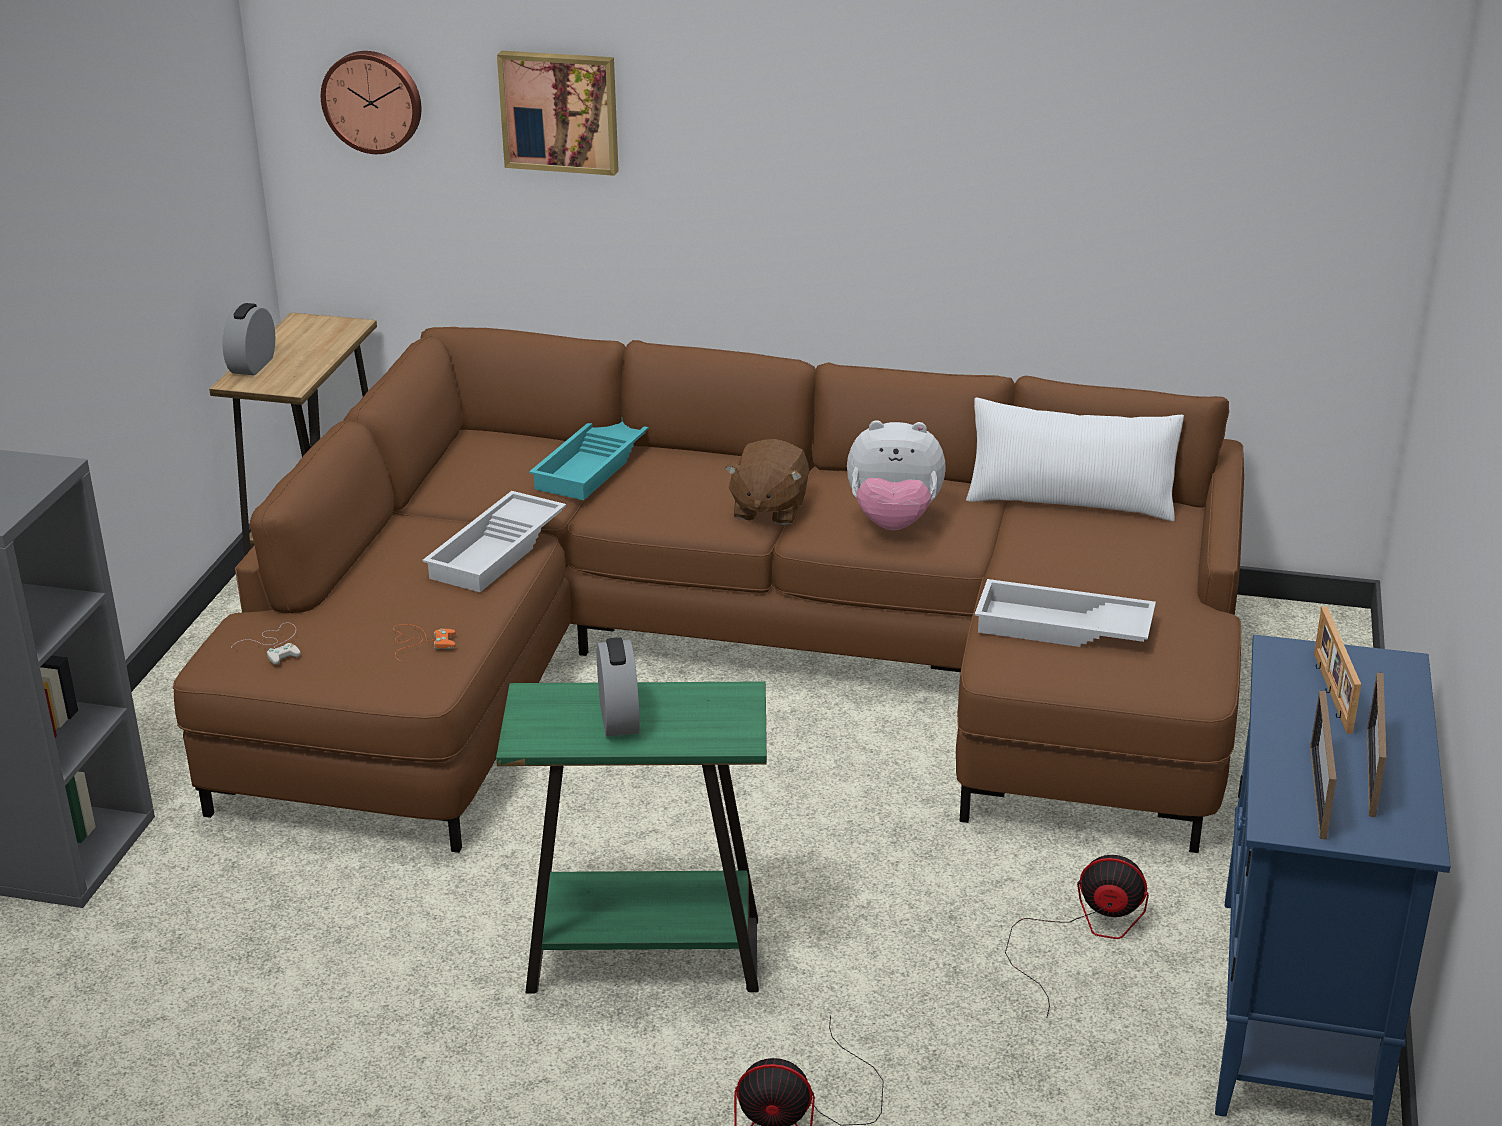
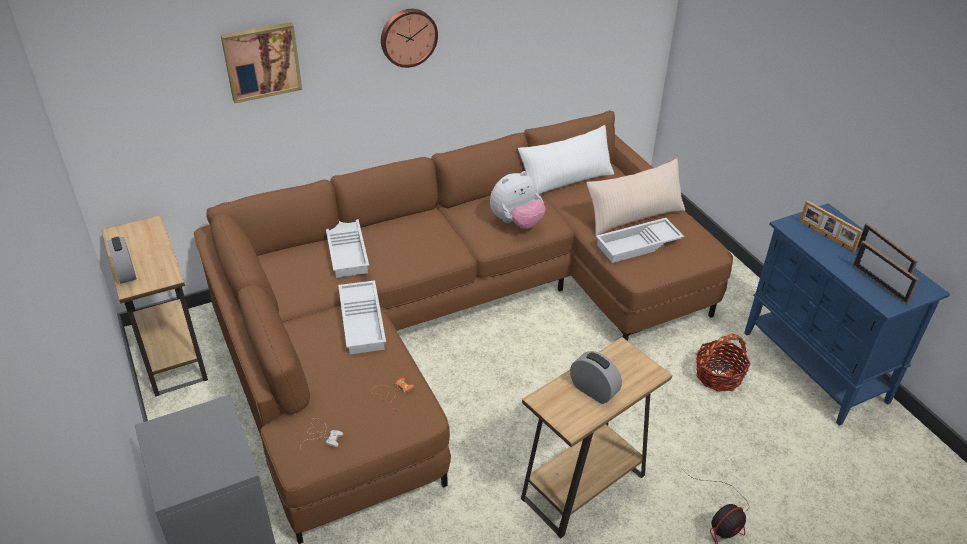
camera: 40 degrees left, 10 degrees up
(373, 101) = (137, 86): wall clock -> wall clock (408, 37)
(595, 465) = (348, 250): turquoise tray -> white tray
(644, 955) = (583, 487): green side table -> brown side table
(768, 509) = (454, 239): brown plush toy -> none
(1082, 935) = (718, 375): fan -> basket
(1119, 588) = (634, 216): none -> beige pillow

